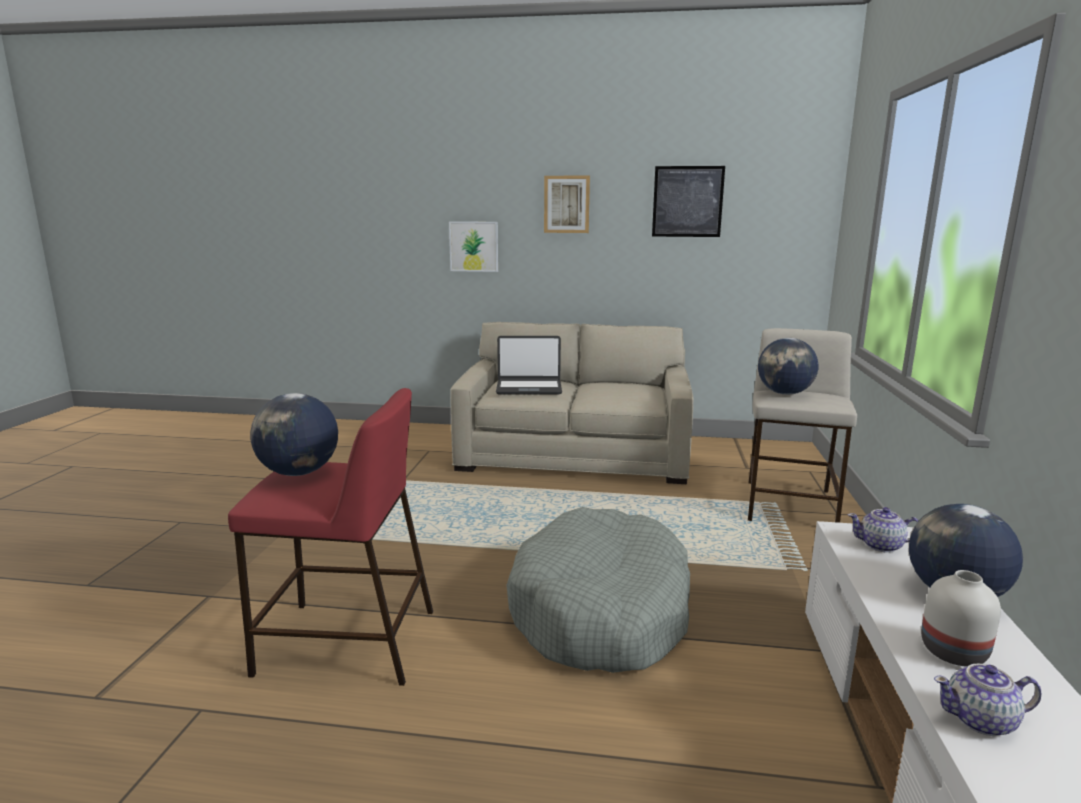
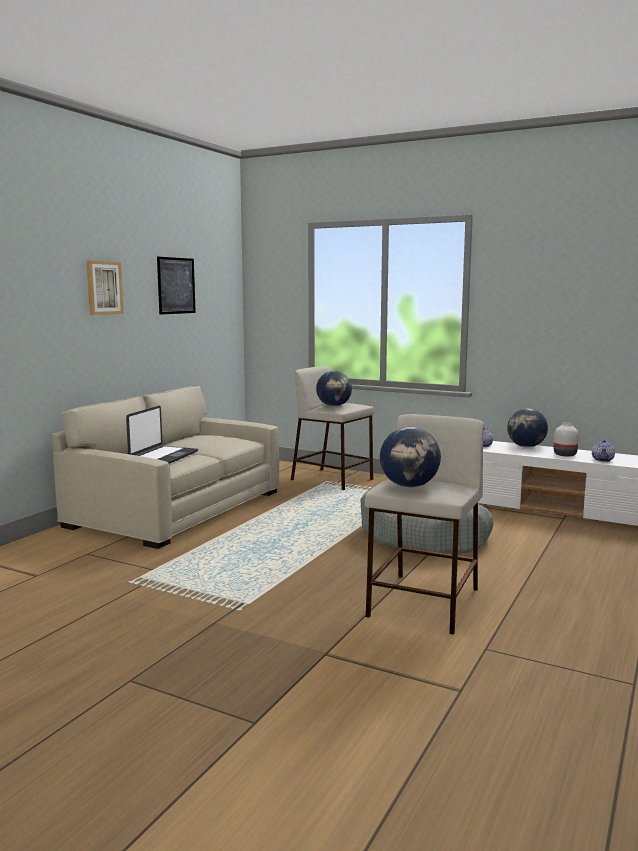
camera: 70 degrees left, 5 degrees down
(344, 642) = (424, 603): red stool -> beige stool
(474, 246) = (32, 332): picture -> none

